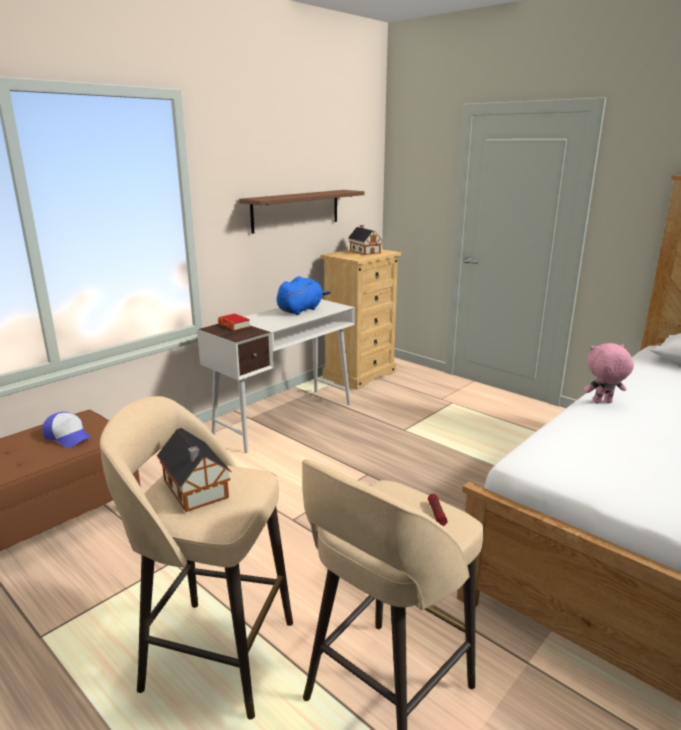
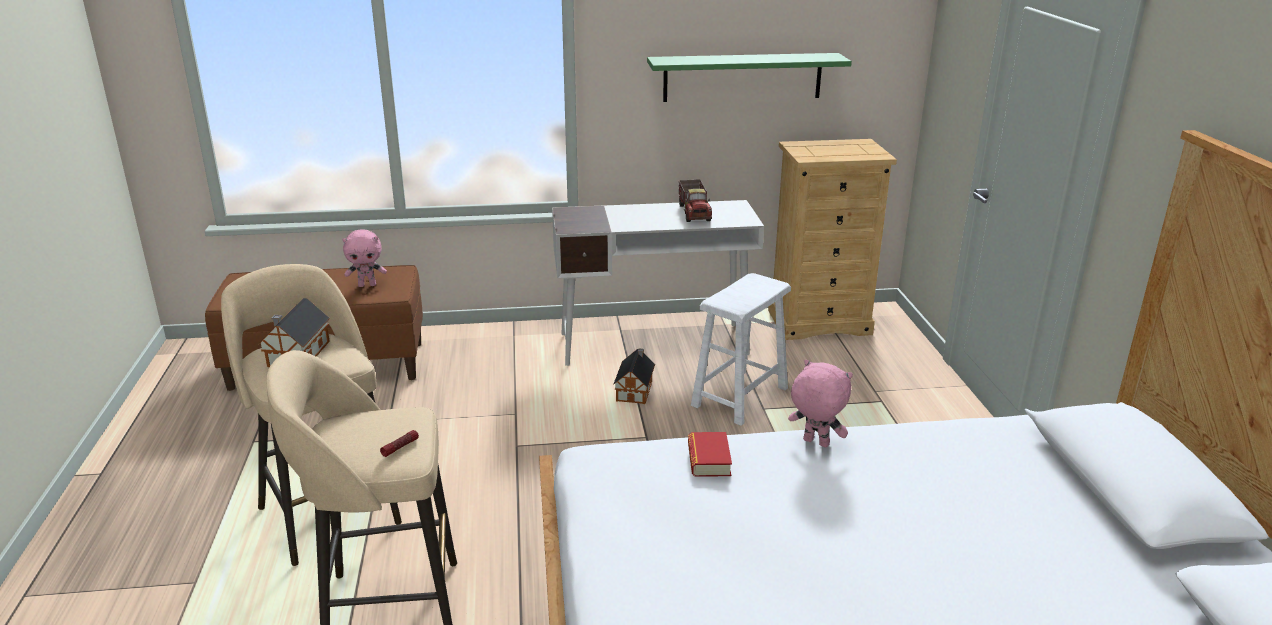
camera: 40 degrees right, 5 degrees up
(68, 437) = (367, 285): cap -> pink plush toy
(234, 325) = (591, 213): book -> book (709, 460)
(296, 210) = (742, 77): brown shelf -> green shelf
(301, 310) = (694, 212): blue plush toy -> toy truck
(364, 251) = (847, 148): toy house -> toy house (635, 390)
(382, 428) = (739, 397): none -> white stool

